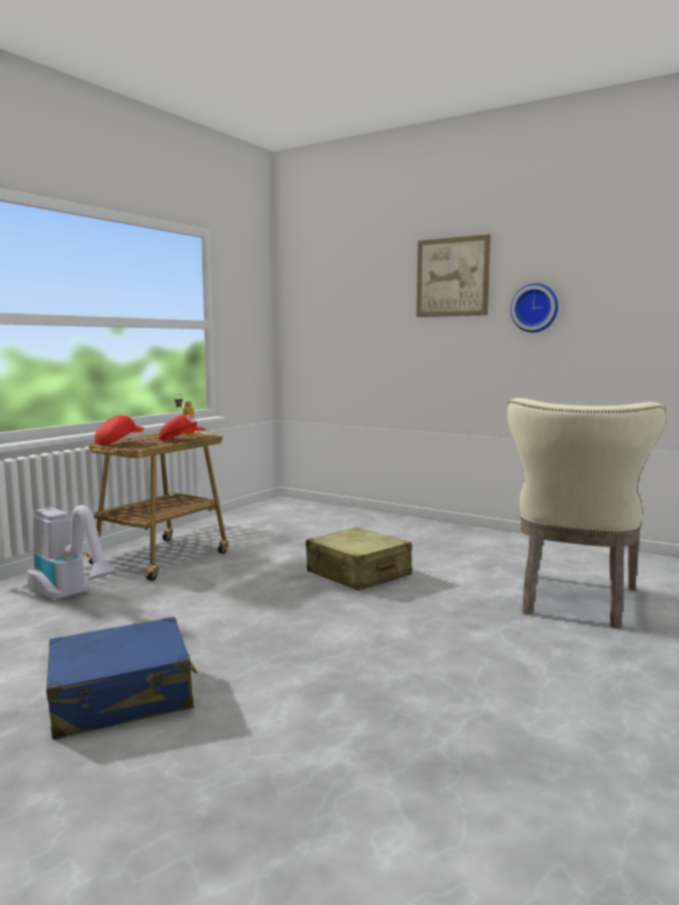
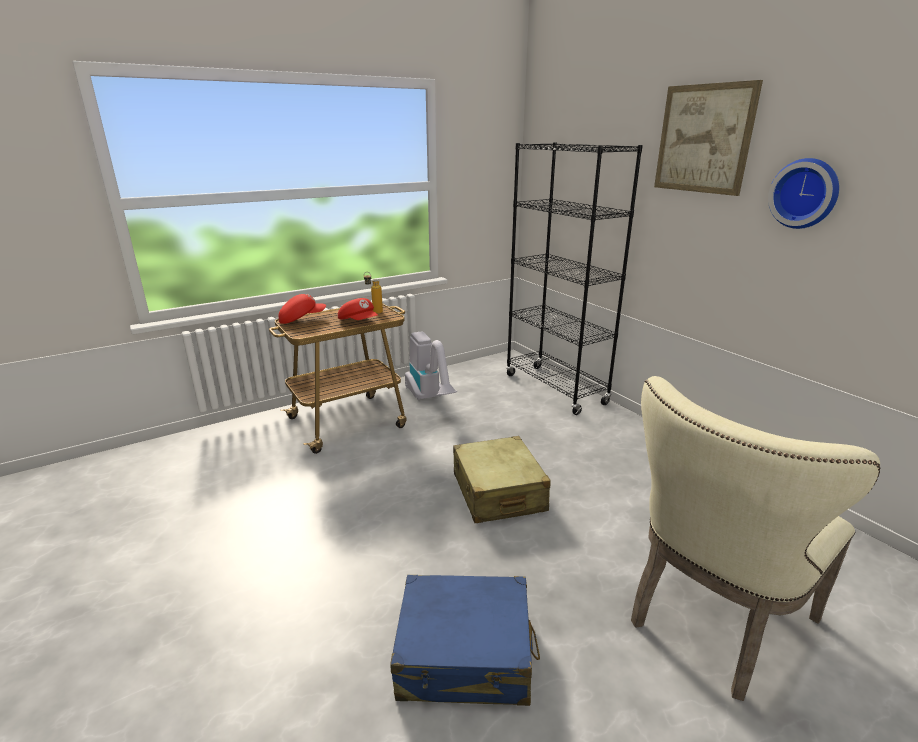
camera: 25 degrees right, 15 degrees up
(71, 597) = (242, 459): vacuum cleaner -> vacuum cleaner (430, 398)
(122, 698) = (164, 620): blue suitcase -> blue suitcase (465, 654)
(345, 514) = (555, 389): none -> black bookcase

